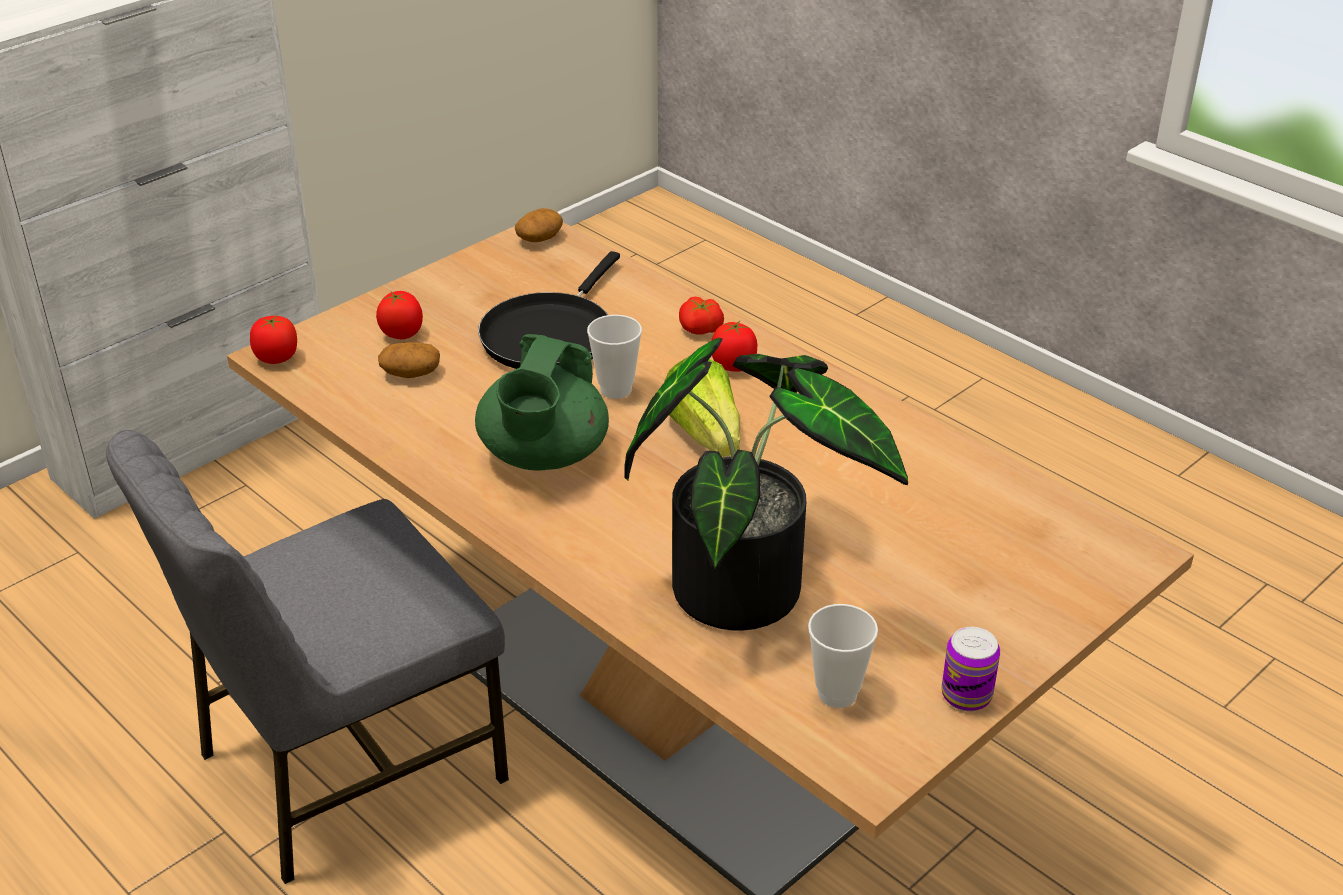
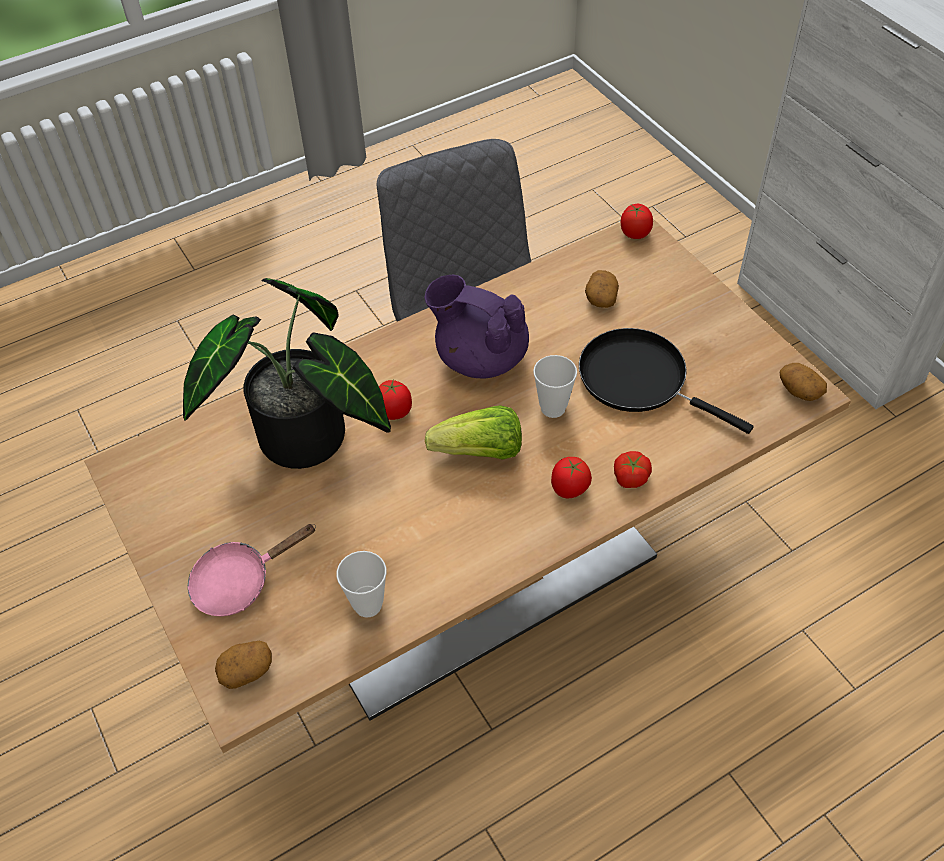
camera: 105 degrees right, 15 degrees up
(402, 334) = (656, 296): tomato -> tomato (394, 411)
(543, 456) = (480, 357): green teapot -> purple teapot
(837, 693) = (188, 467): cup -> cup (368, 605)
(966, 695) = (153, 535): can -> none
(988, 591) = (239, 581): none -> pink frying pan
(1096, 555) = (246, 670): none -> potato

